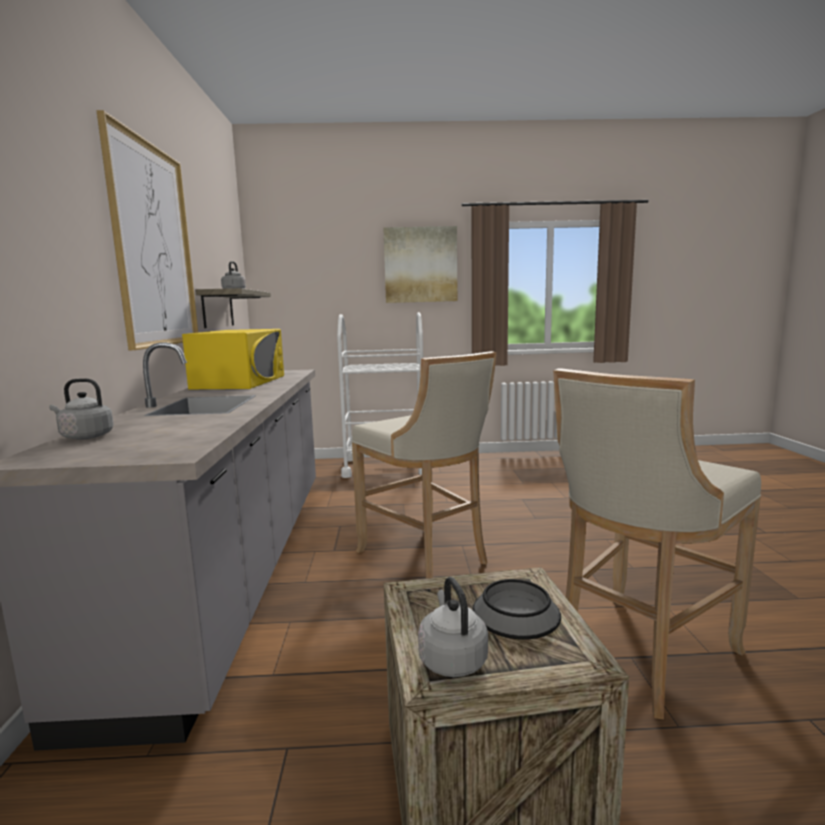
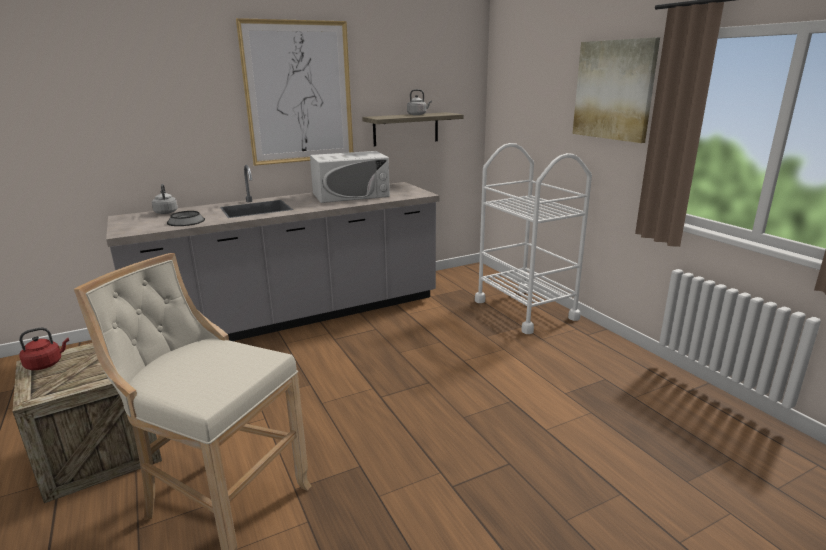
camera: 65 degrees right, 10 degrees up
(240, 382) = (351, 194): yellow microwave -> white microwave
(427, 557) = (342, 377): beige stool -> none
(451, 658) = (46, 364): grey kettle -> red kettle
(516, 612) = (84, 374): bowl -> bowl (186, 221)

